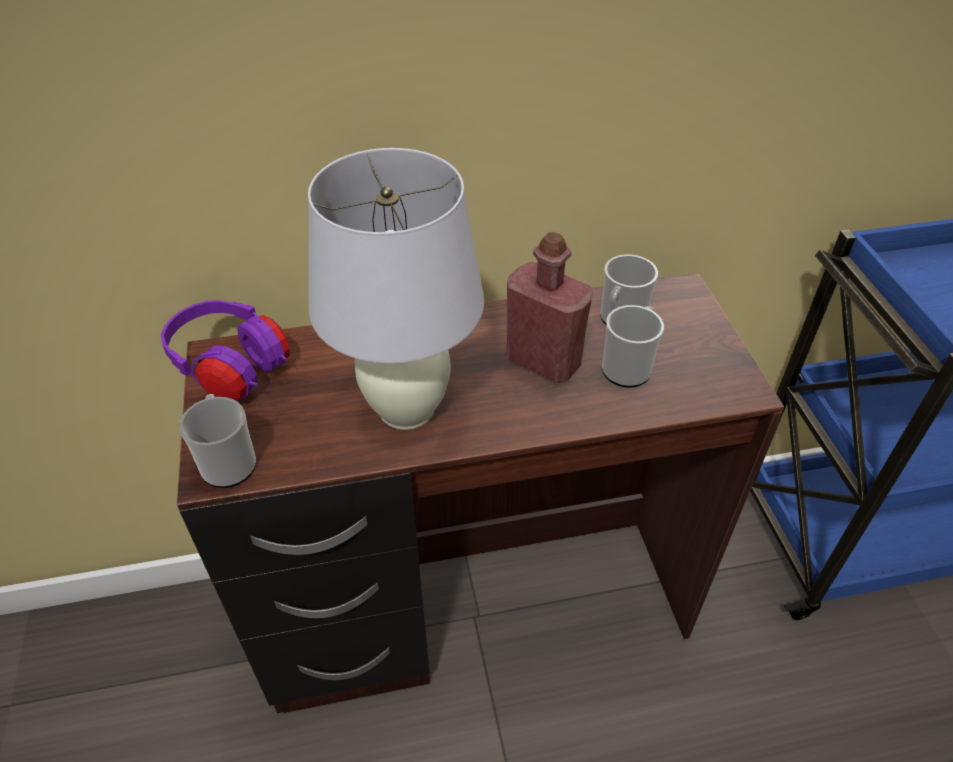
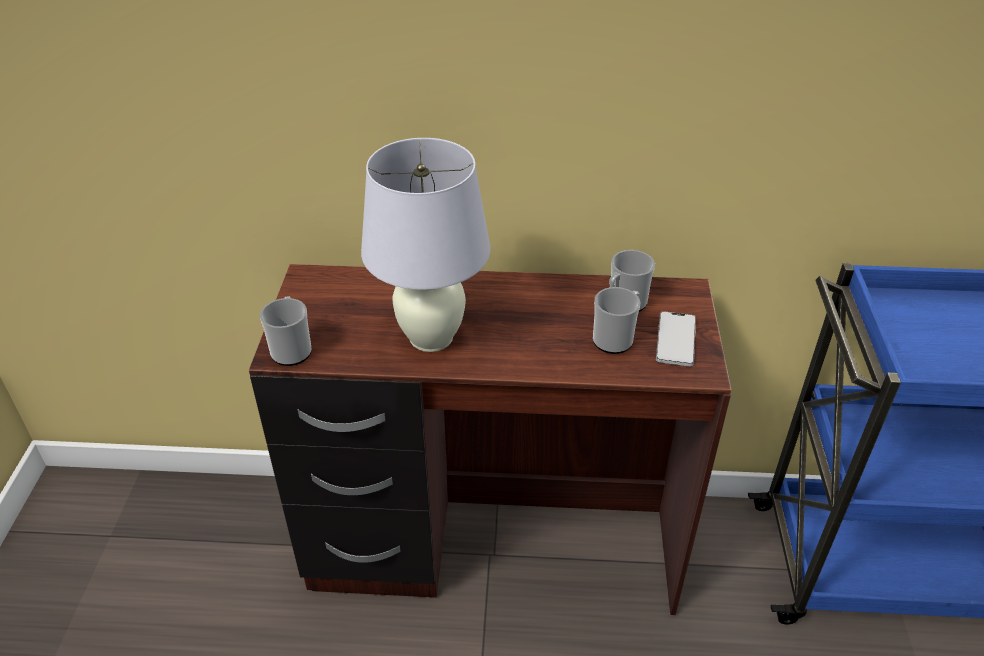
camera: 15 degrees right, 5 degrees down
(231, 370) = (314, 288): purple headphones -> none
(543, 361) = (549, 323): red bottle -> none
(696, 355) = (675, 340): none -> phone

